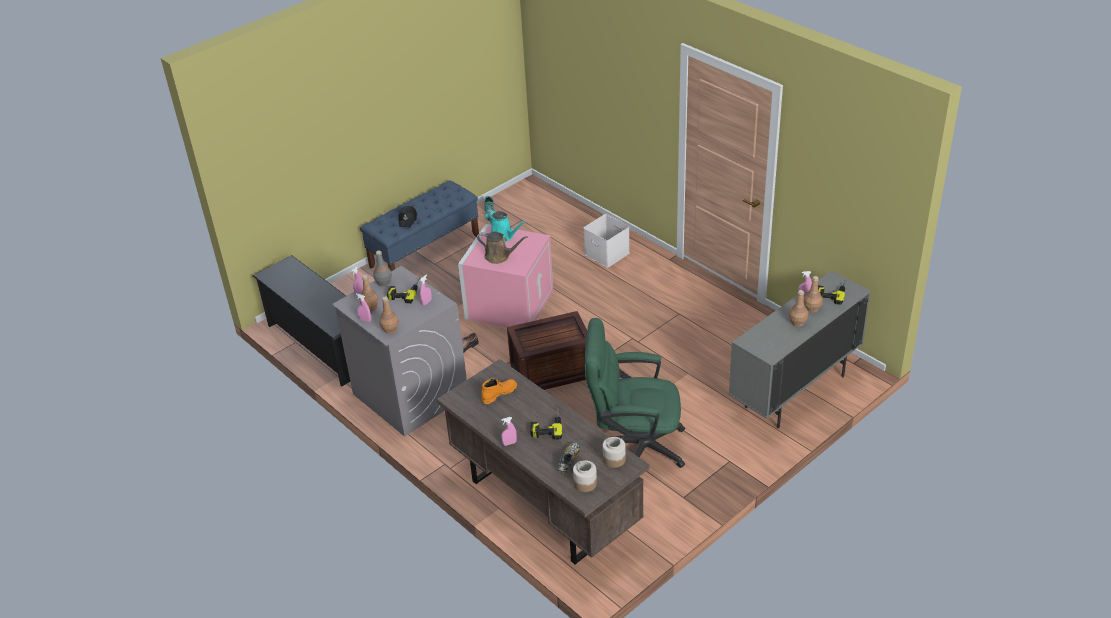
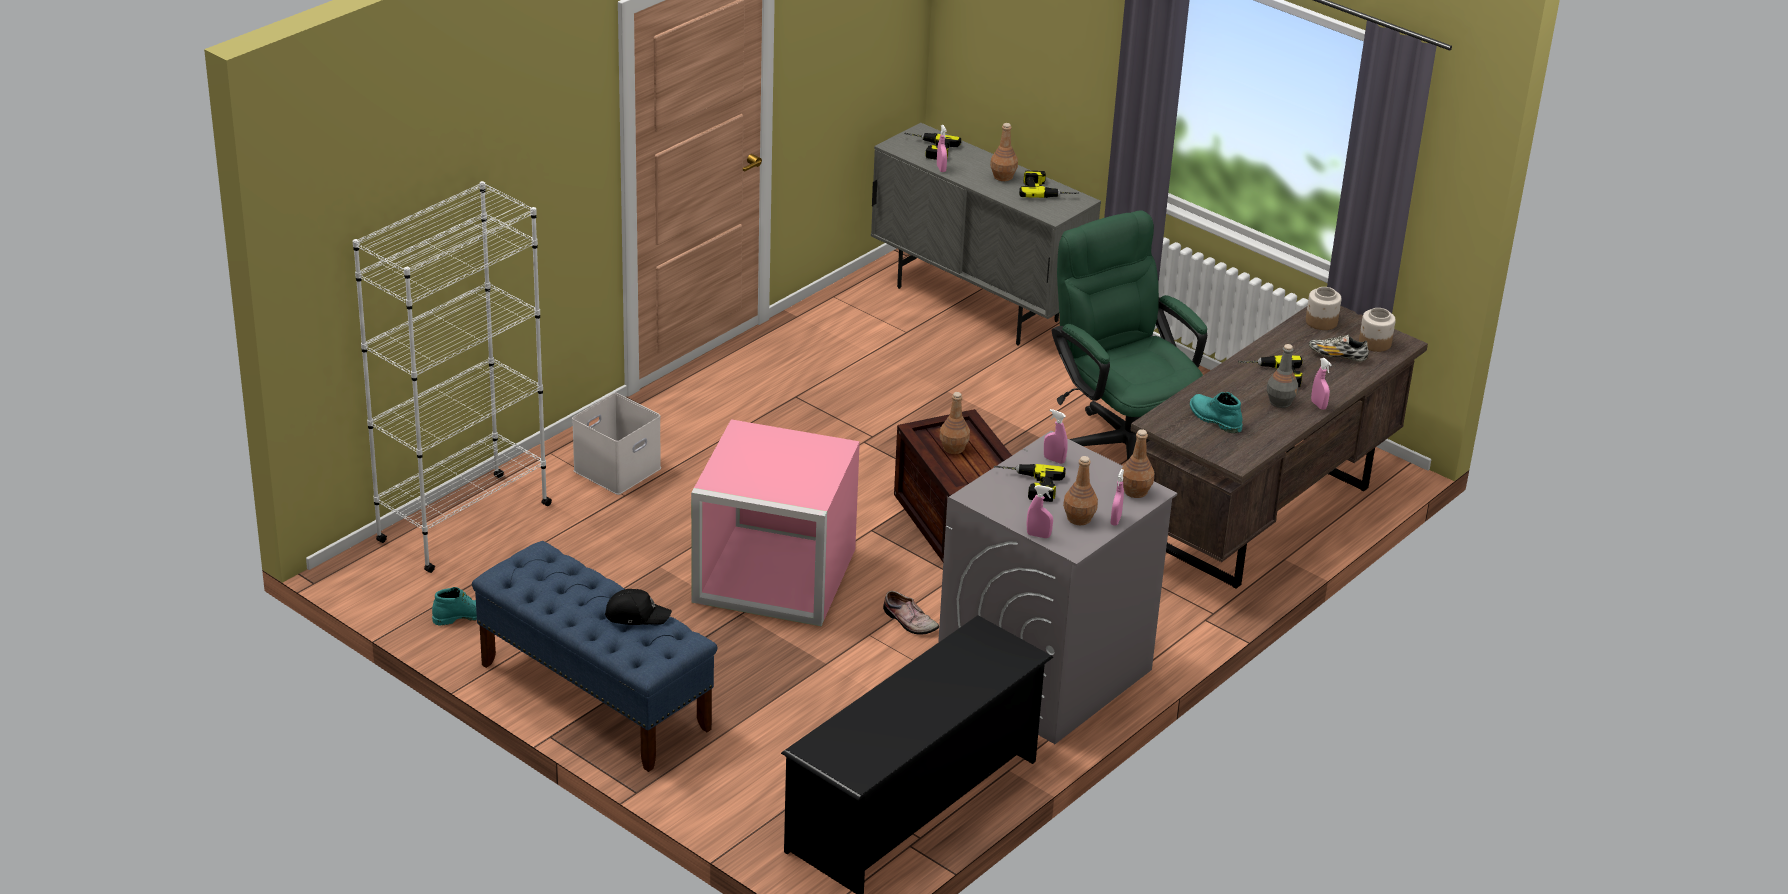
camera: 100 degrees left, 5 degrees down
(384, 282) = (1004, 511): grey bottle -> grey bottle (1280, 402)
(499, 256) = (801, 470): brown watering can -> none
(499, 393) = (1214, 419): orange boot -> turquoise boot
(503, 236) = (735, 469): turquoise watering can -> none
(563, 211) = (463, 523): none -> white bookcase
(634, 446) = (1121, 440): green office chair -> green office chair turned 150 degrees clockwise
(781, 341) = (1047, 190): none -> power drill
(812, 308) = (968, 165): brown bottle -> brown bottle (953, 448)

